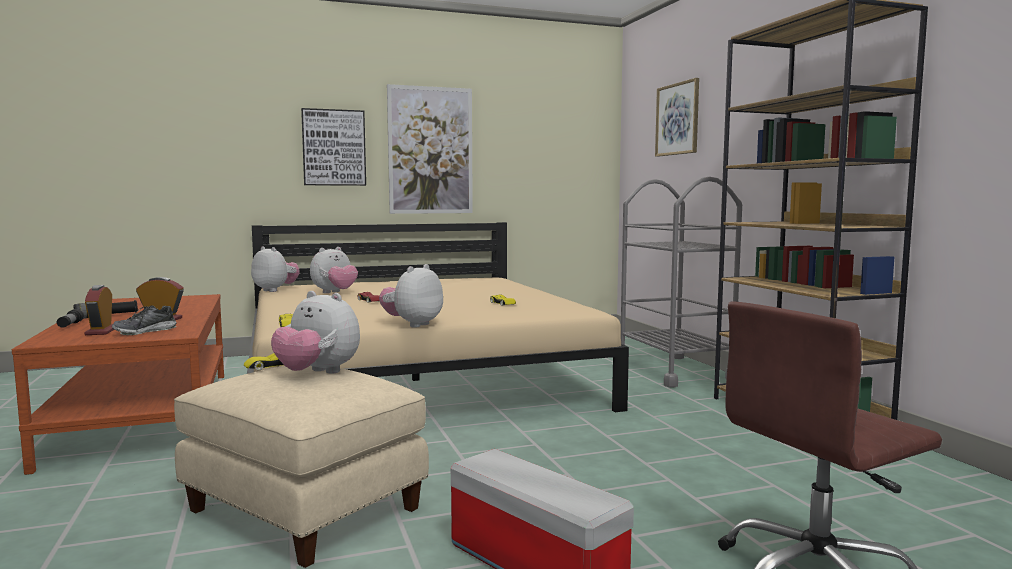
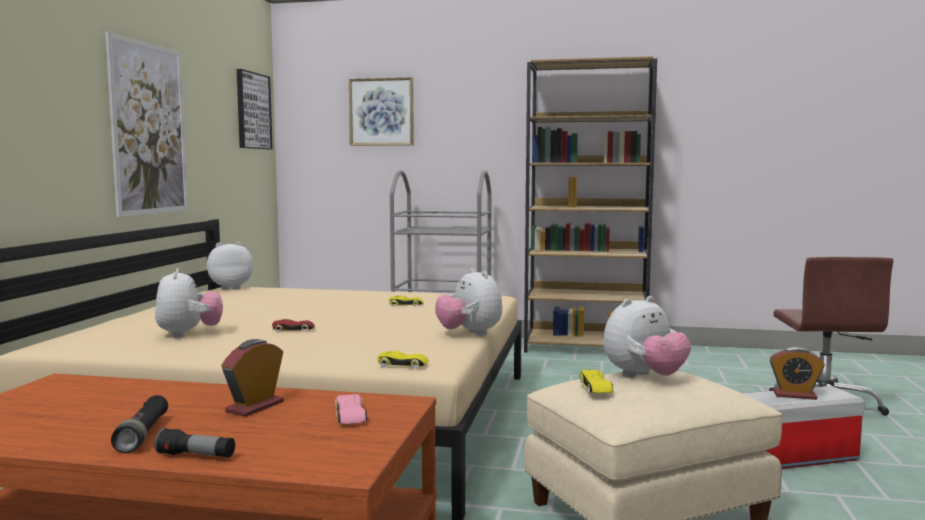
camera: 60 degrees left, 0 degrees up
(101, 331) = (303, 437): alarm clock -> alarm clock (794, 395)
(145, 331) = (350, 416): shoe -> pink toy car
(275, 290) = (78, 351): plush toy -> plush toy (230, 288)
(334, 147) = (54, 119): picture -> picture (253, 111)

